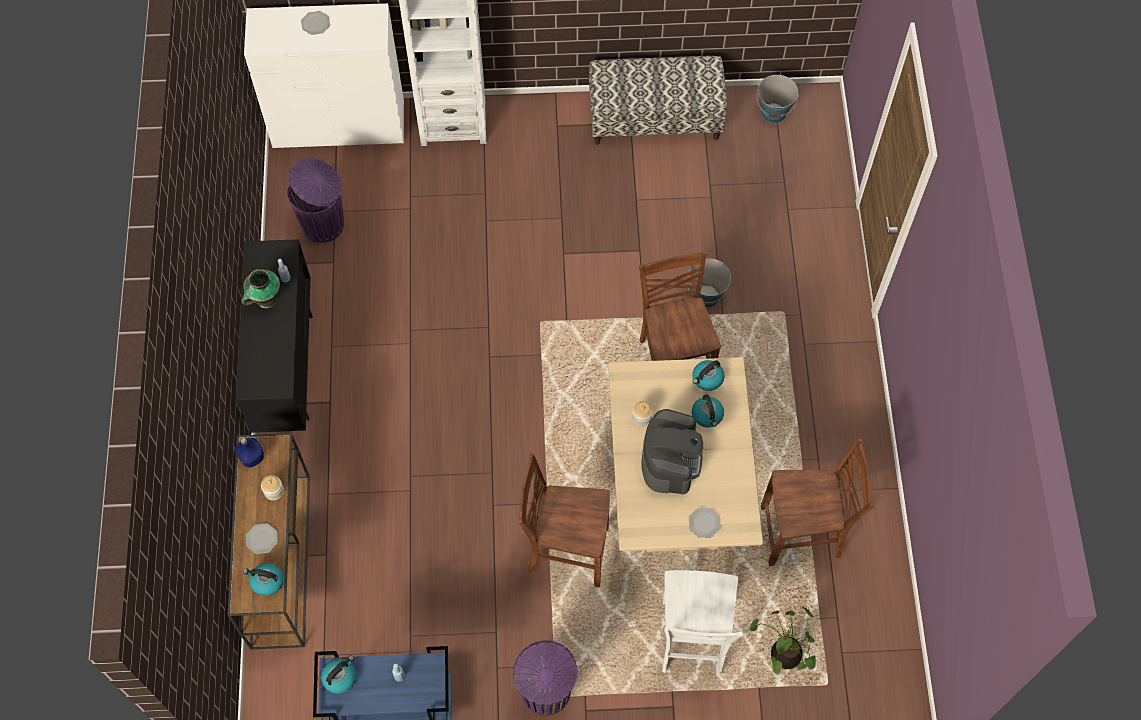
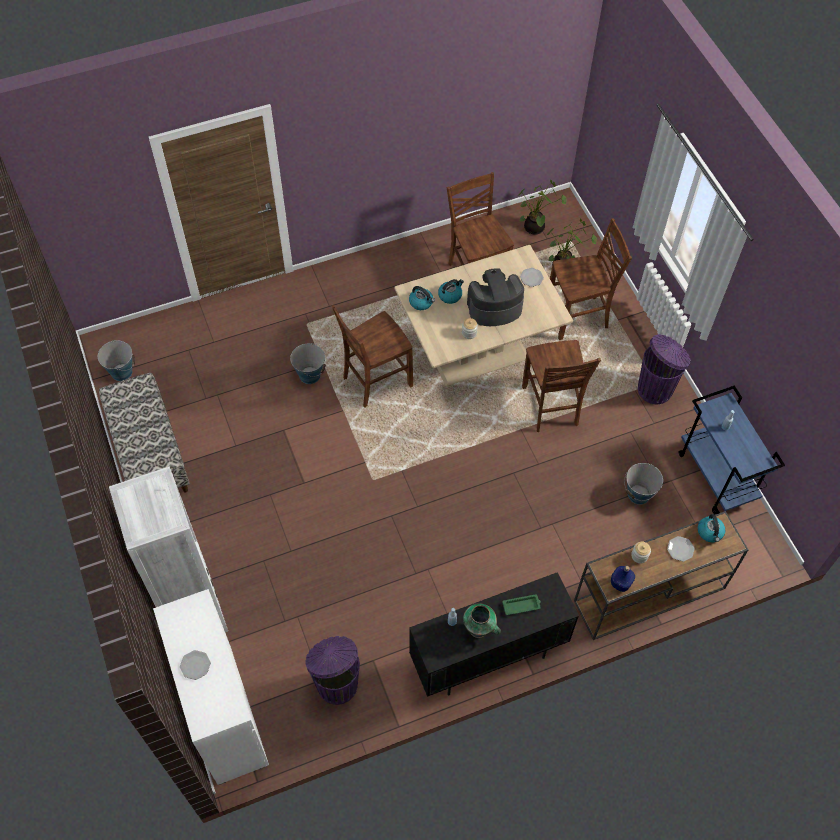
camera: 110 degrees left, 5 degrees down
(272, 349) = (522, 605): none -> green tray
(340, 677) = (746, 463): kettle -> none
(407, 604) = (639, 494): none -> bucket
(692, 640) = (578, 317): white chair -> brown chair
(864, 643) = (535, 229): none -> potted plant

